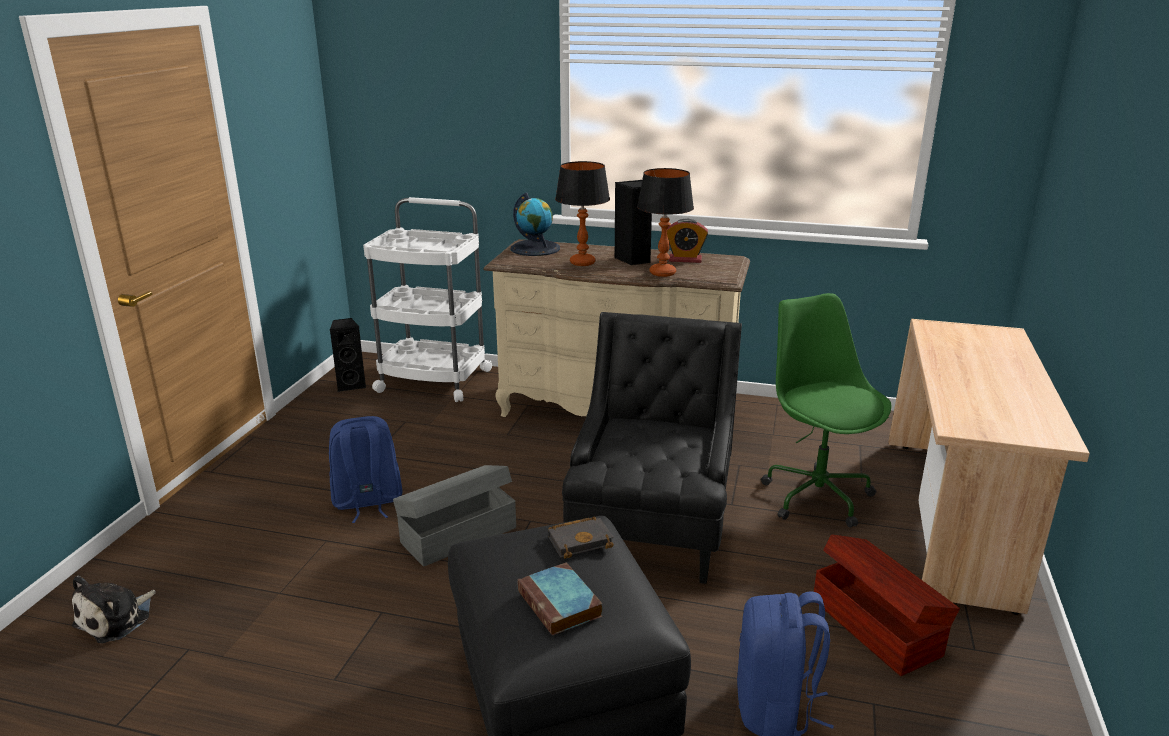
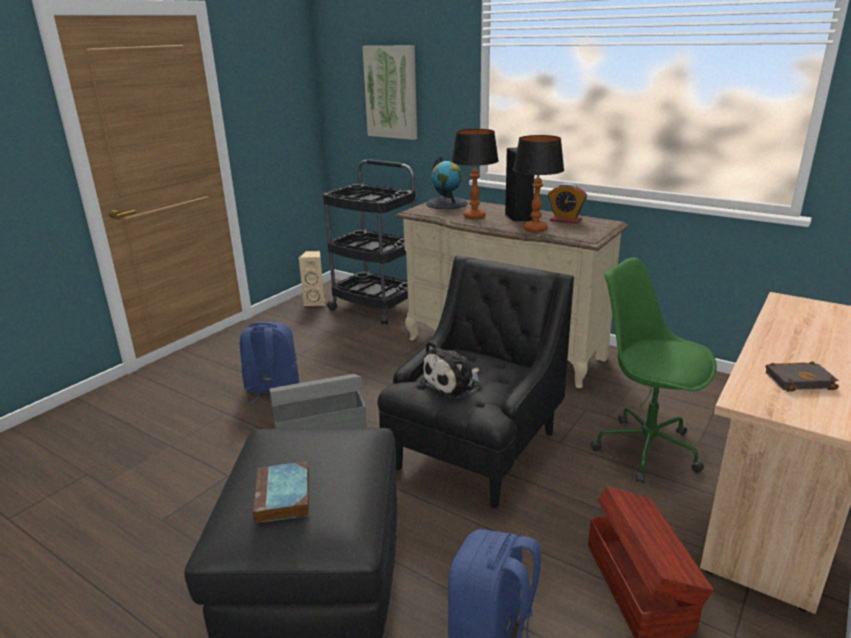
camera: 20 degrees right, 0 degrees up
(117, 619) = (60, 443): plush toy -> plush toy (453, 383)
(351, 385) = (316, 302): black speaker -> beige speaker
(433, 381) = (375, 306): white cart -> black cart
(438, 114) = (391, 92): none -> picture
(581, 540) = (343, 445): black book -> black book (799, 380)
(815, 496) = (644, 449): green office chair -> green office chair turned 45 degrees counterclockwise

